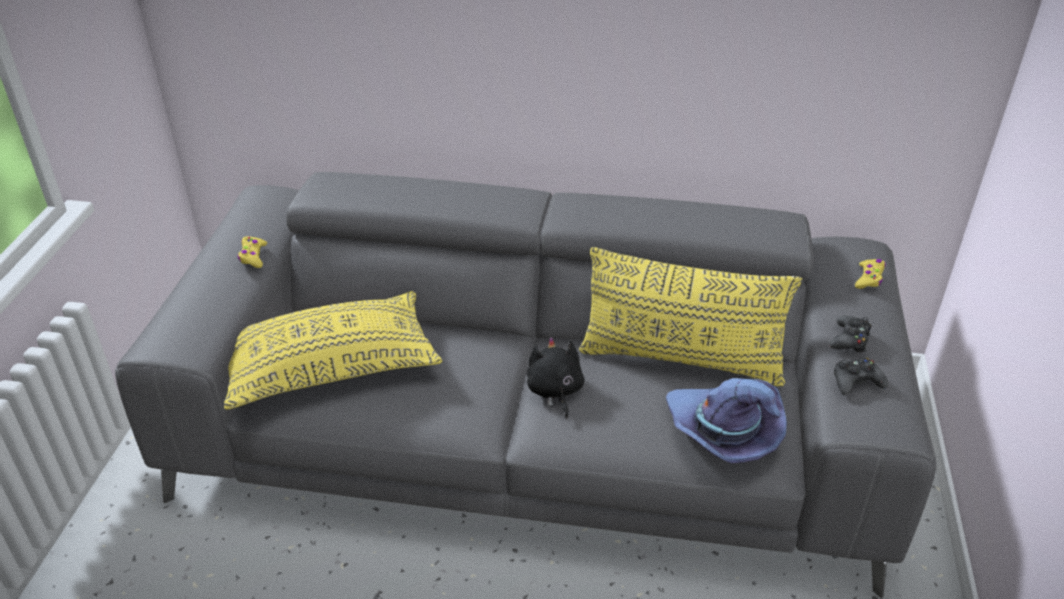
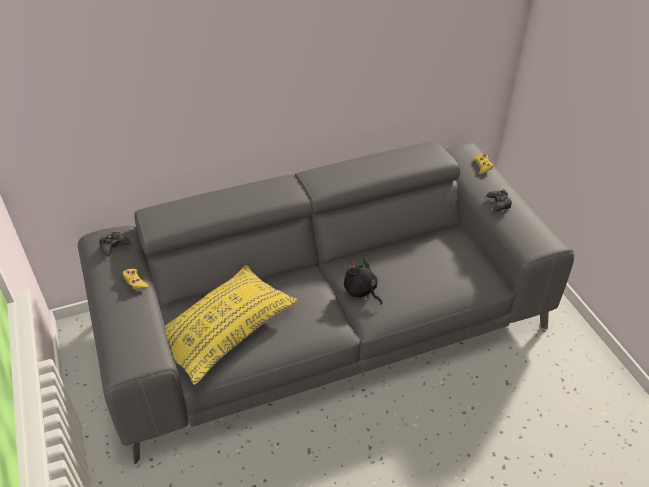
camera: 30 degrees left, 5 degrees up
(681, 359) = (410, 246): yellow pillow -> none
(723, 433) = (461, 278): purple hat -> none
(856, 382) = (518, 225): black game controller -> black game controller (114, 246)

